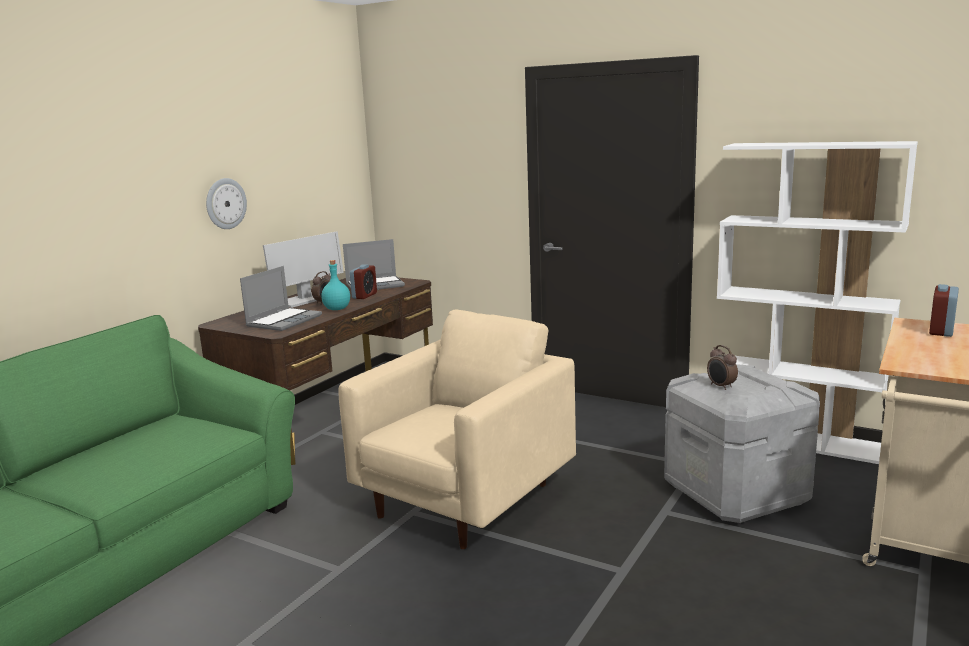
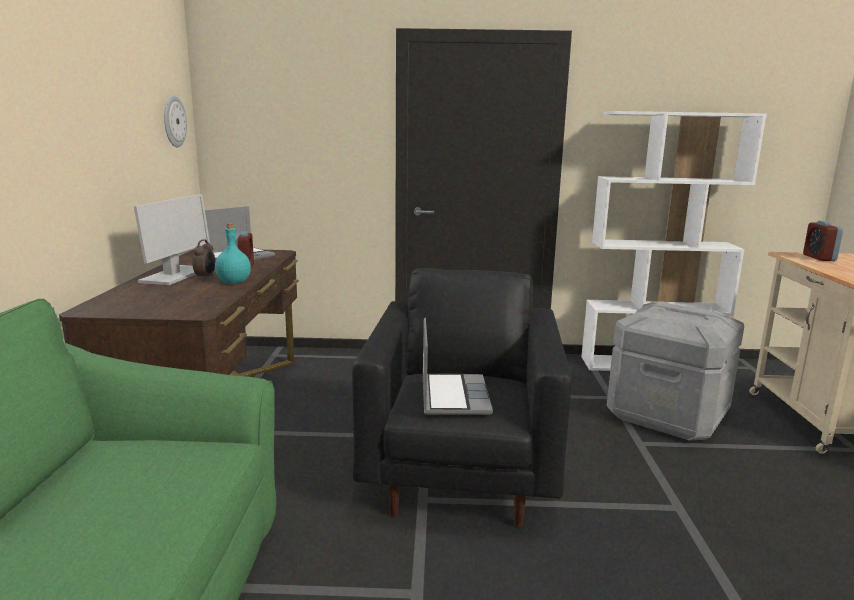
camera: 30 degrees left, 0 degrees up
(225, 203) = (76, 150): wall clock -> wall clock (173, 121)
(284, 321) = (185, 299): laptop -> laptop (453, 396)
(465, 500) = (461, 473): beige armchair -> black armchair
(721, 386) = (678, 320): alarm clock -> none

